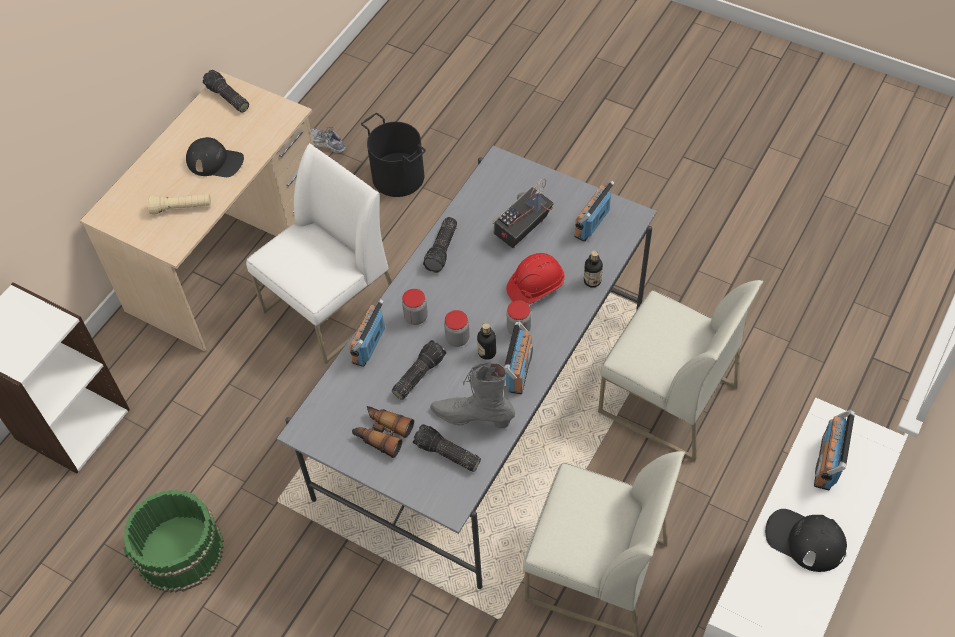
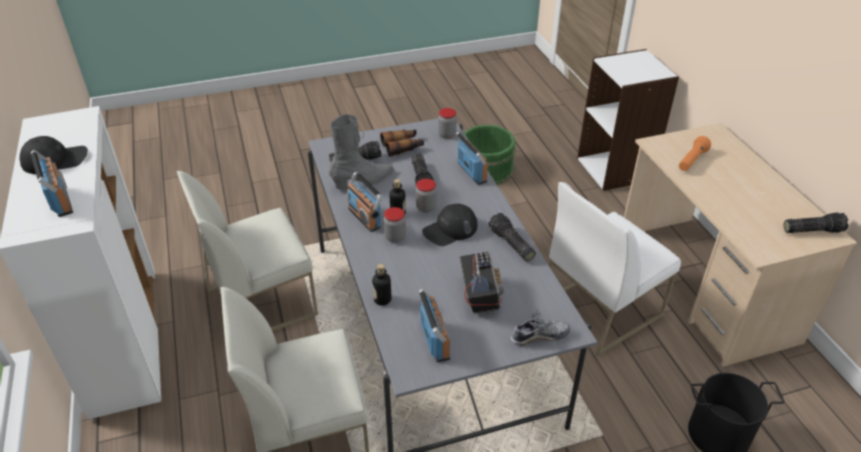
camera: 130 degrees right, 15 degrees down
(181, 208) = (692, 161): beige flashlight -> orange flashlight
(215, 161) = (731, 193): black cap -> black cap (450, 229)
(326, 143) = (805, 411): shoe -> shoe (539, 336)
(330, 308) = (600, 308): white chair -> white chair turned 60 degrees clockwise
(416, 317) = (467, 201): jar -> jar (447, 134)
(535, 286) = (418, 267): red hard hat -> none

